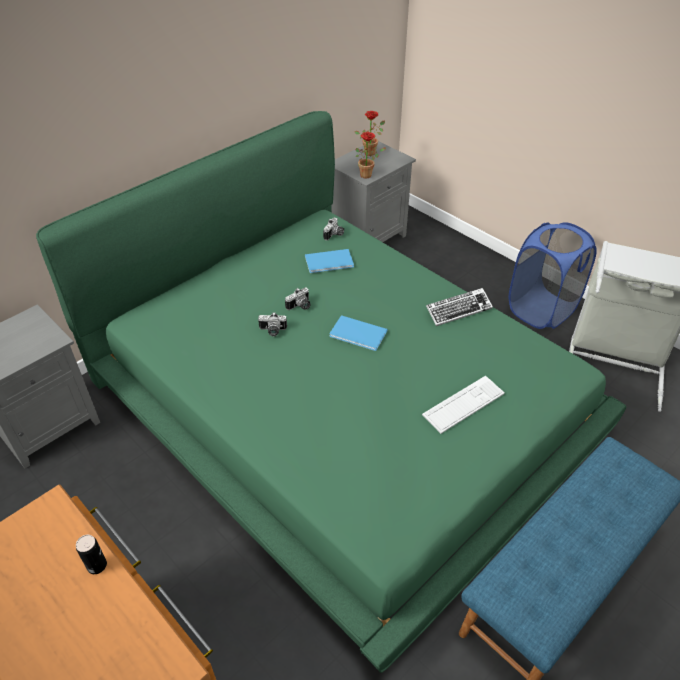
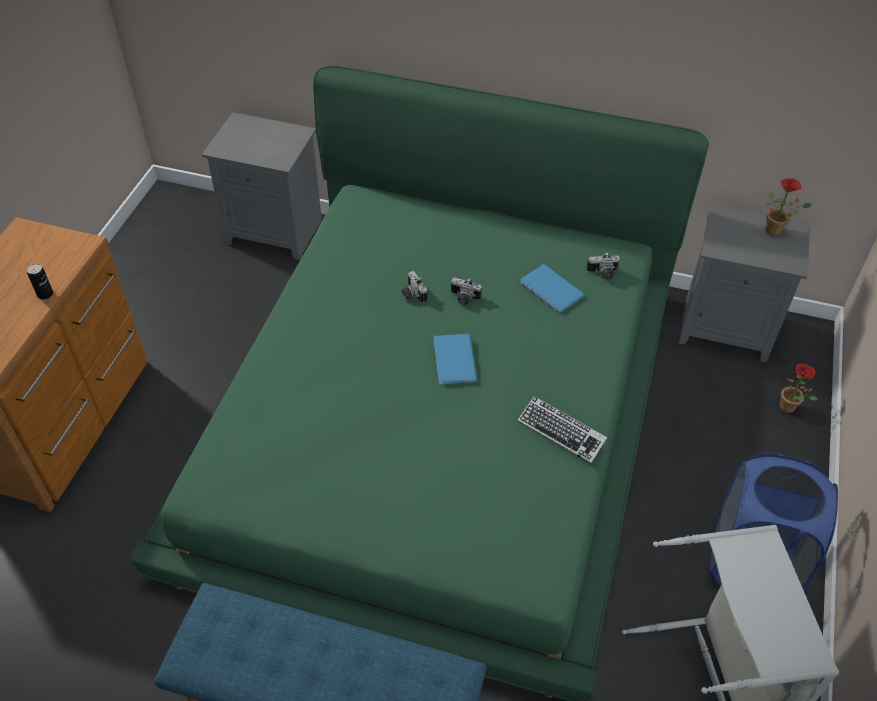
camera: 60 degrees right, 5 degrees up
(368, 175) = (723, 248): potted plant -> potted plant (790, 409)
(463, 404) = (412, 489): keyboard -> none

